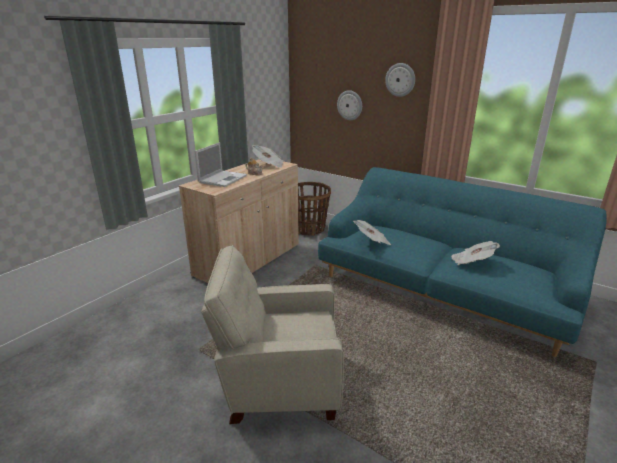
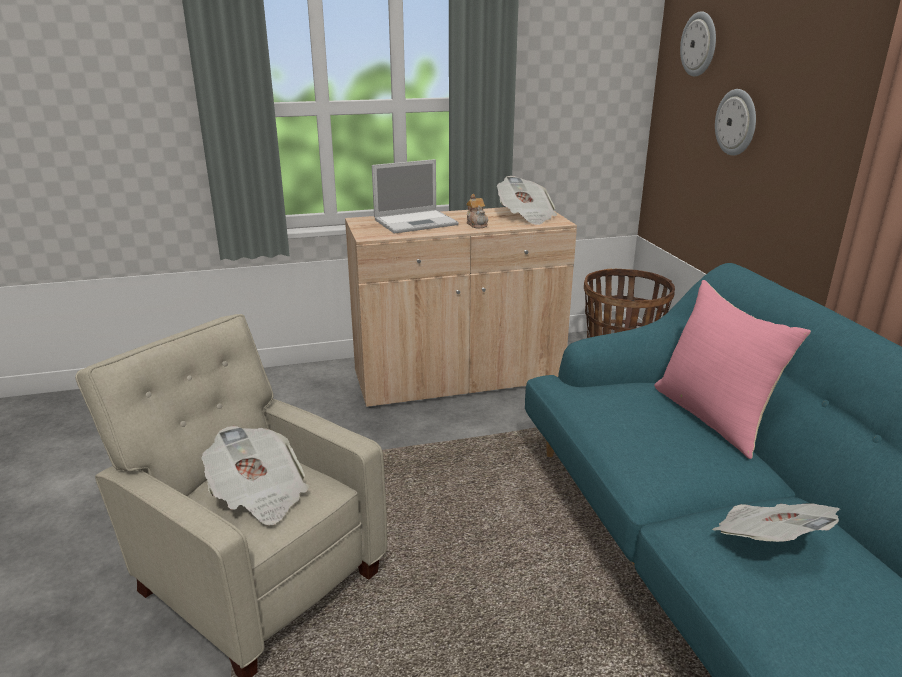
camera: 40 degrees right, 0 degrees up
(371, 241) = (603, 409): newspaper -> newspaper (259, 495)
(400, 80) = (834, 67): wall clock -> wall clock (699, 44)
(406, 230) = (714, 417): none -> pink pillow

